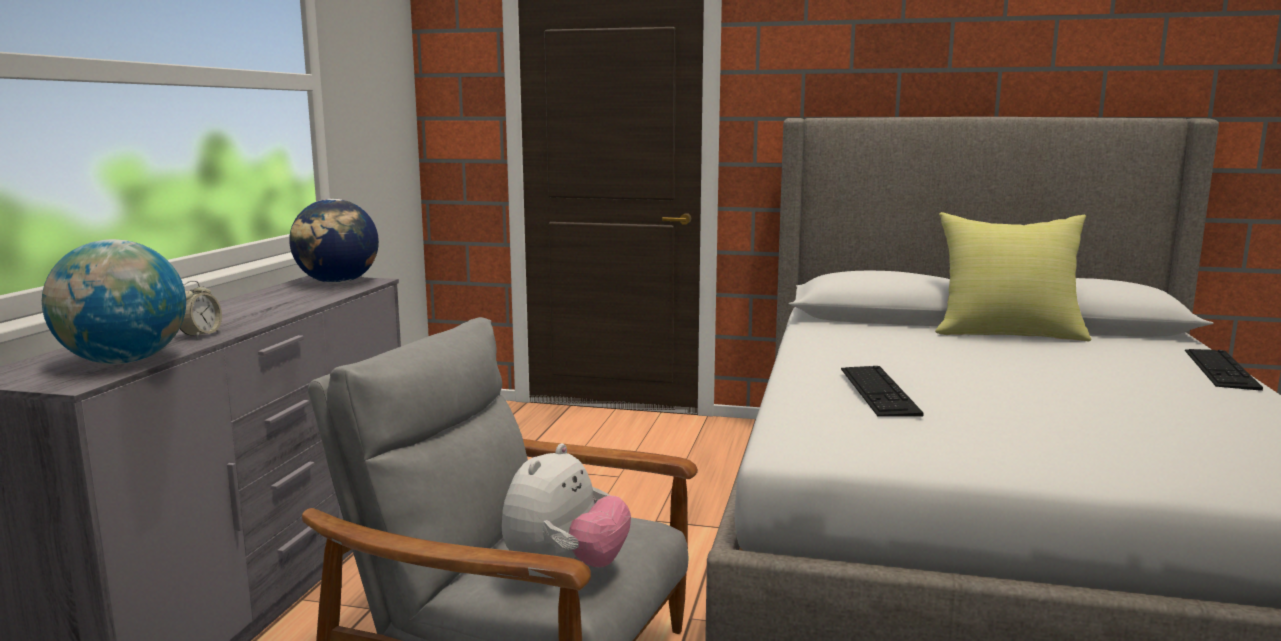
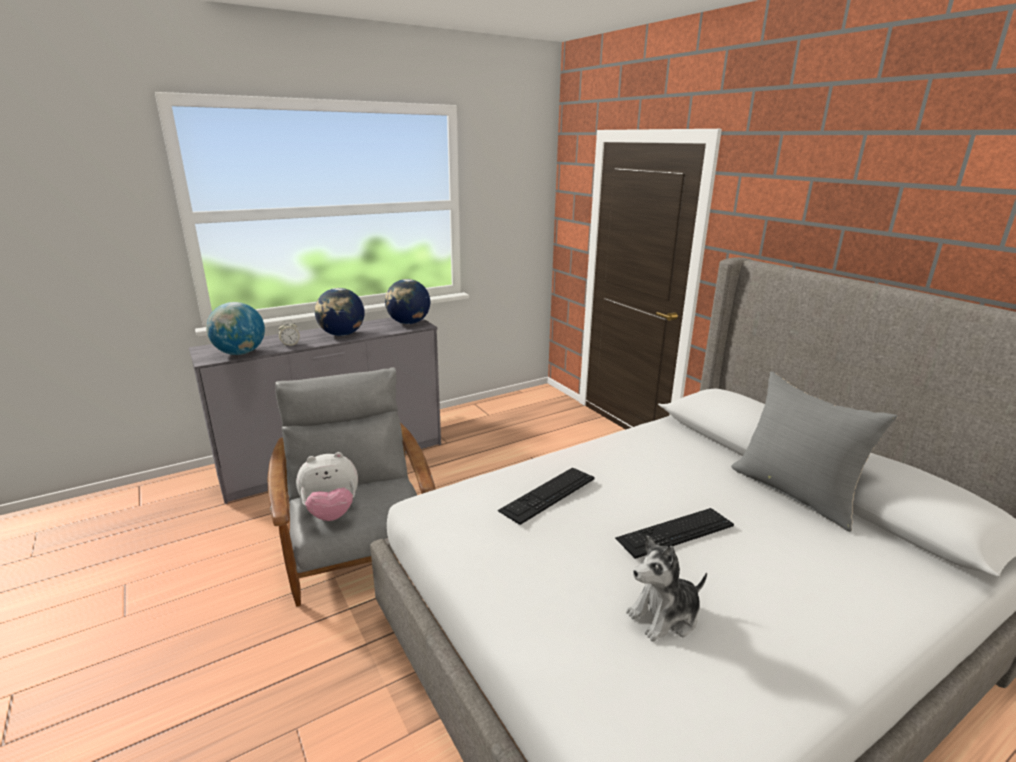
camera: 45 degrees right, 10 degrees up
(263, 309) = (342, 334): none -> globe
(1007, 333) = (795, 492): yellow pillow -> grey pillow
(1147, 422) = (665, 616): none -> plush toy
(1220, 369) = (902, 620): keyboard -> keyboard (675, 532)

